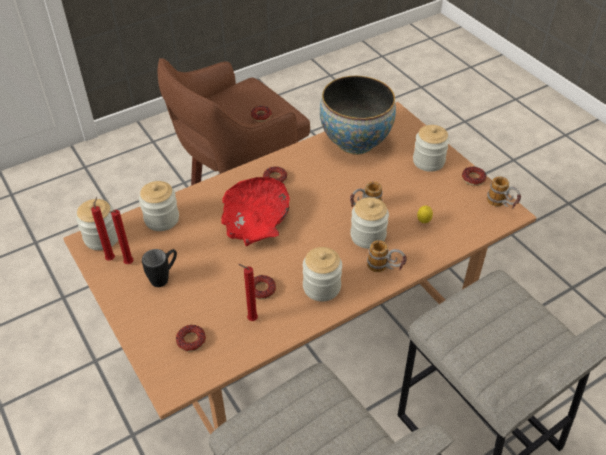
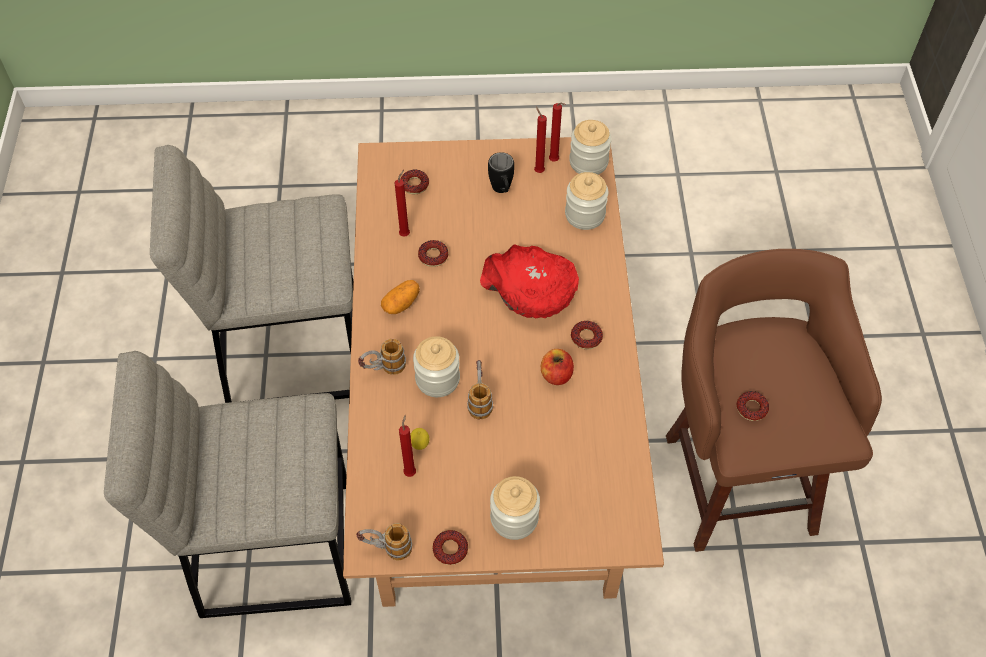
camera: 120 degrees right, 10 degrees up
(315, 181) = (556, 375): none -> apple
(321, 287) = (401, 303): jar -> potato
(355, 142) = (602, 456): bowl -> none
(444, 218) = (410, 471): none -> red candle

